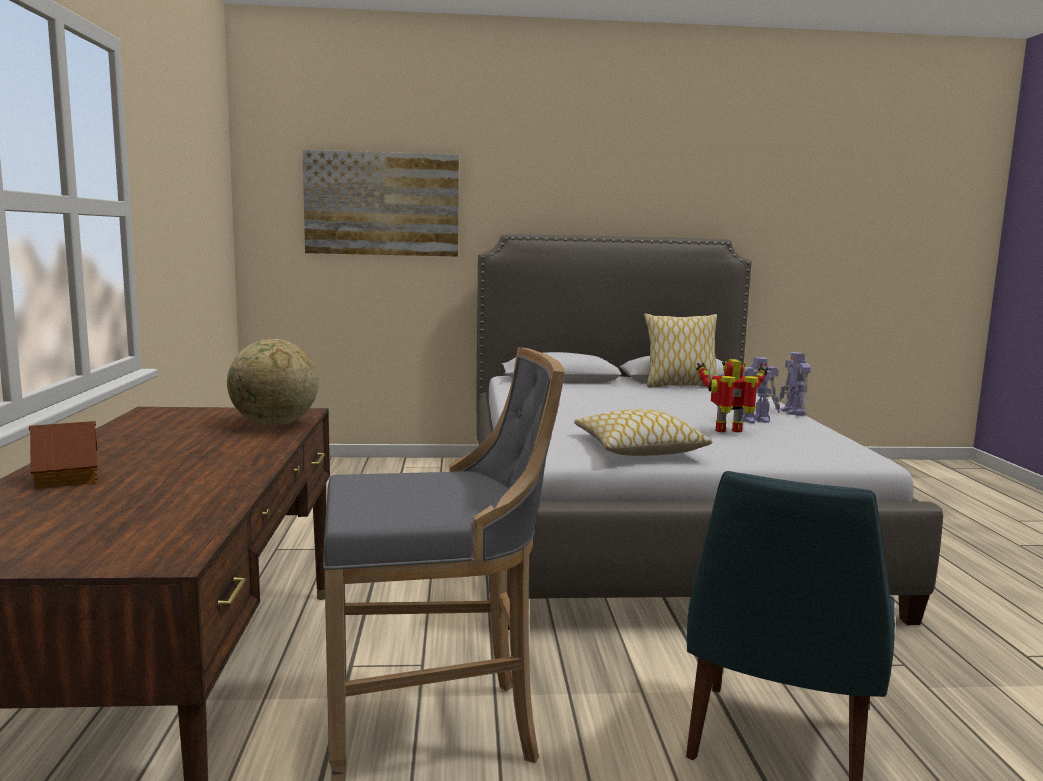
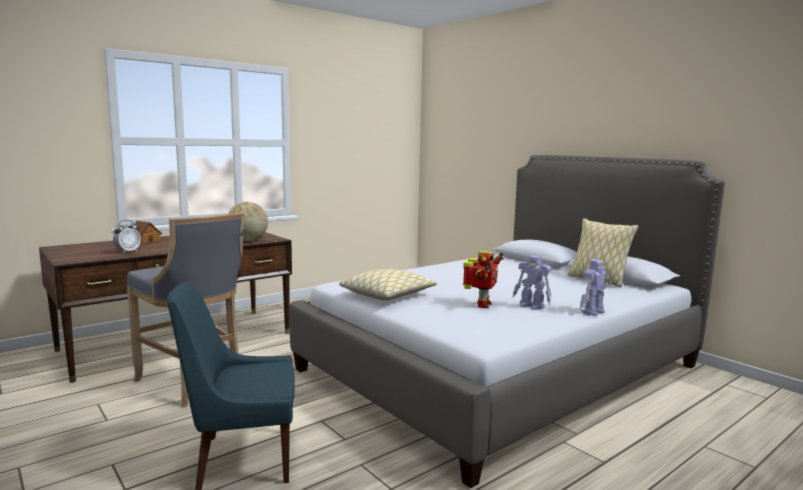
camera: 55 degrees right, 0 degrees up
(176, 501) = (128, 252): none -> alarm clock
(382, 204) = (479, 135): picture -> none
(730, 431) = (482, 305): toy robot -> toy robot turned 60 degrees clockwise

